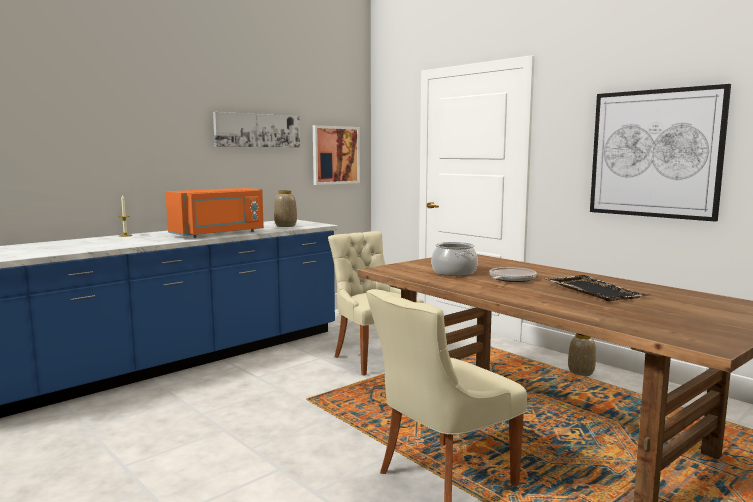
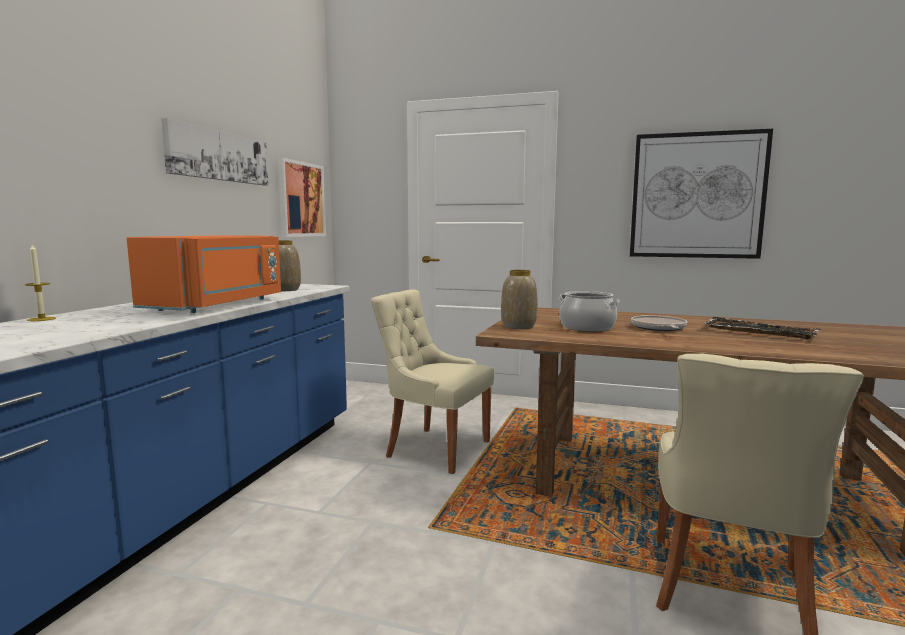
camera: 30 degrees left, 0 degrees up
(581, 372) = (642, 420): vase -> vase (519, 326)

